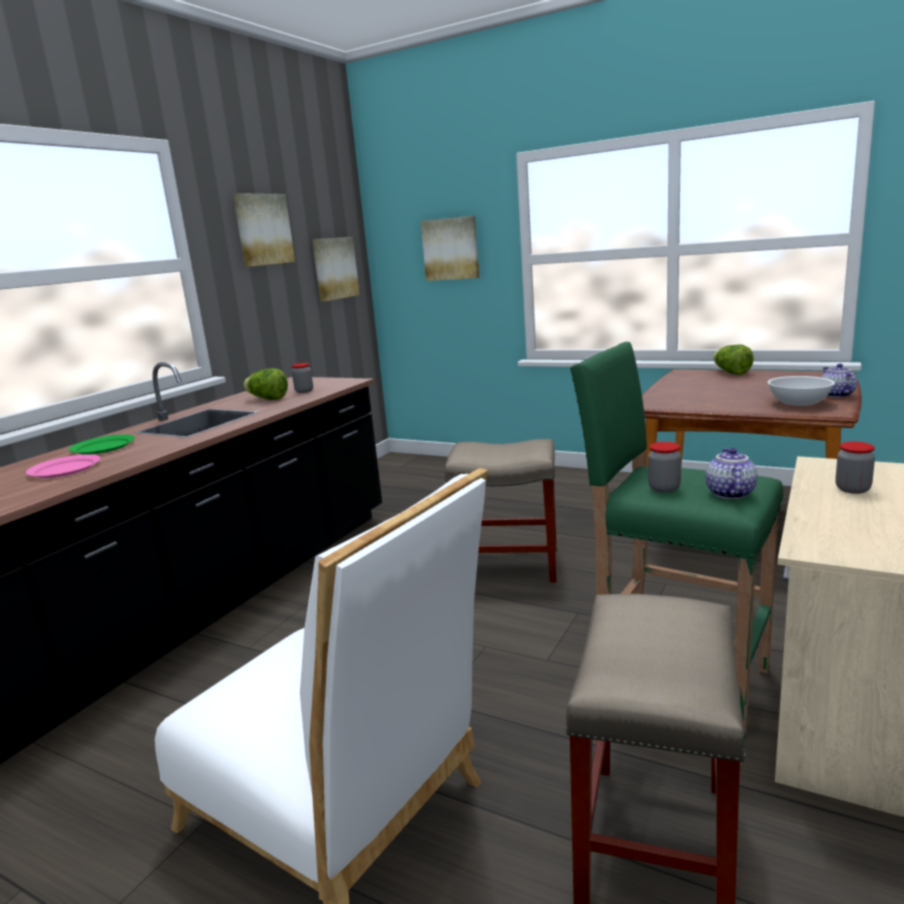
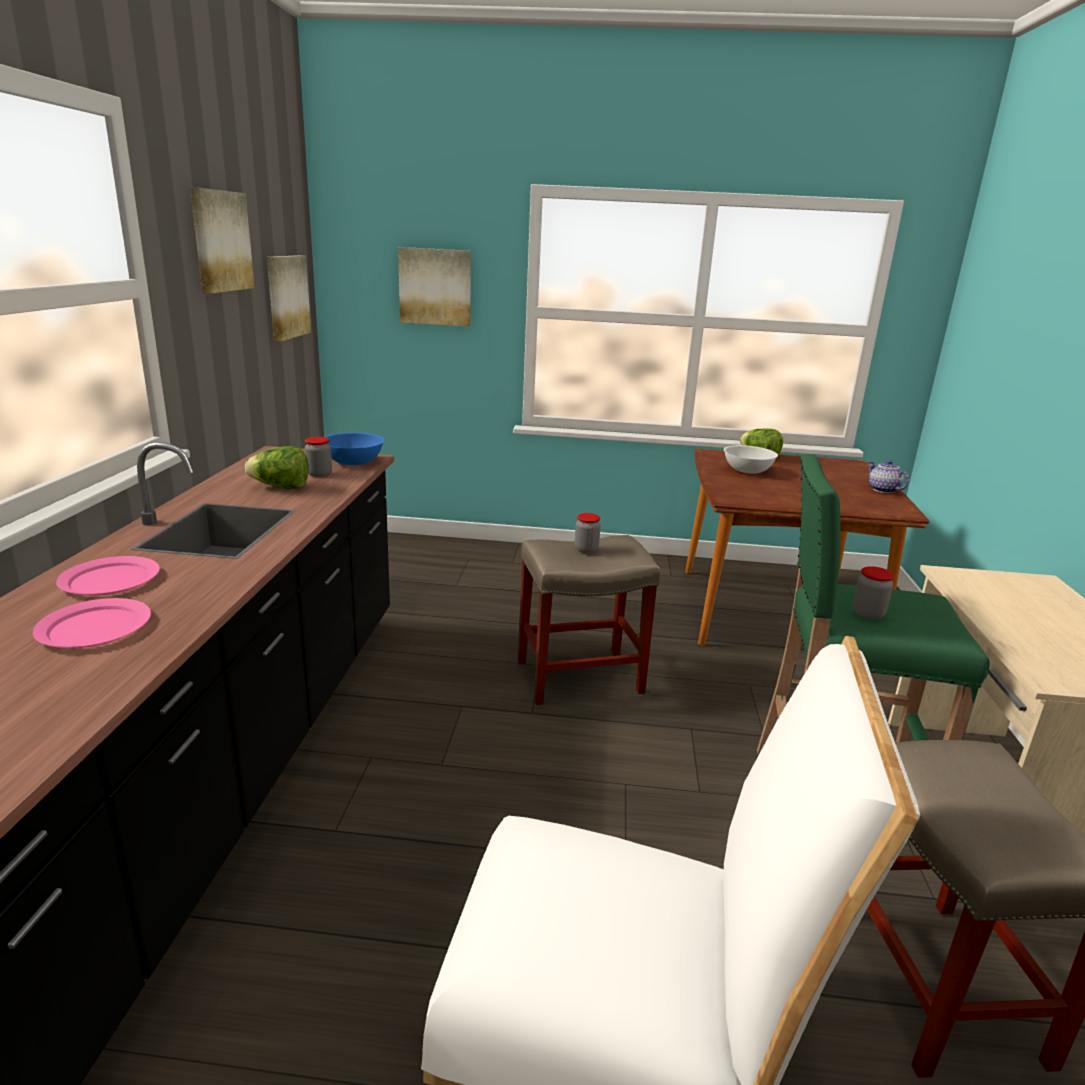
camera: 25 degrees left, 5 degrees up
(103, 447) = (111, 580): green plate -> pink plate
(338, 383) = (353, 462): none -> blue bowl
(728, 493) = (931, 618): teapot -> none
(799, 403) = (863, 499): white bowl -> white bowl (748, 471)
(852, 489) = (1007, 605): jar -> jar (586, 549)

